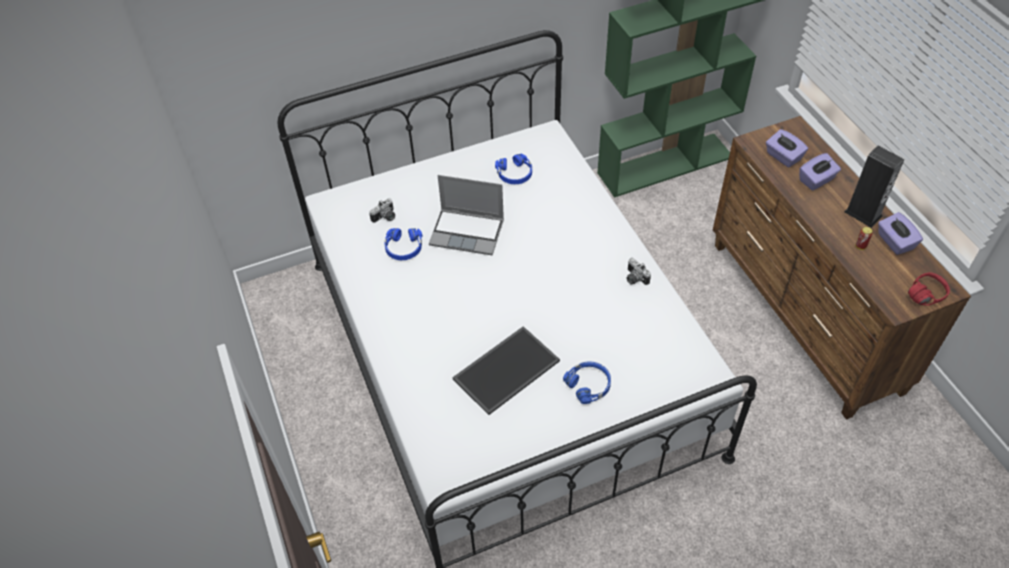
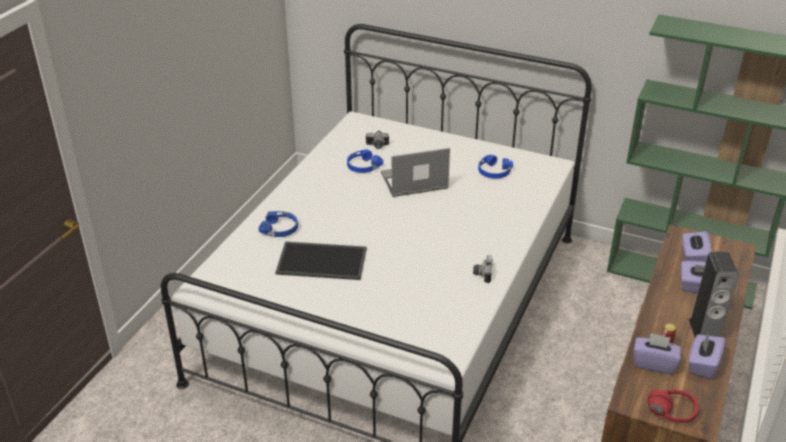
camera: 45 degrees right, 15 degrees down
(468, 232) = (413, 182): laptop -> laptop turned 105 degrees clockwise
(589, 384) = (357, 304): blue headphones -> blue headphones (280, 229)
(871, 265) = (654, 363): none -> purple tissue box

